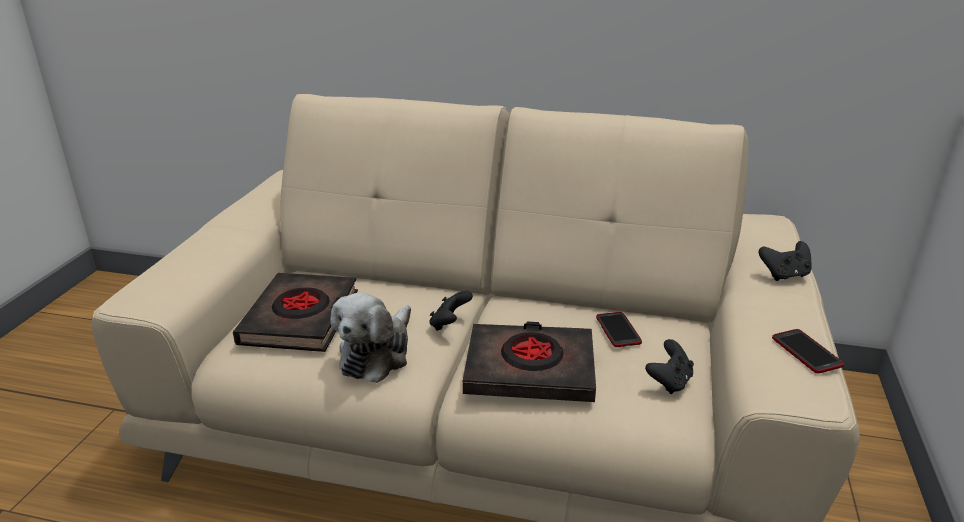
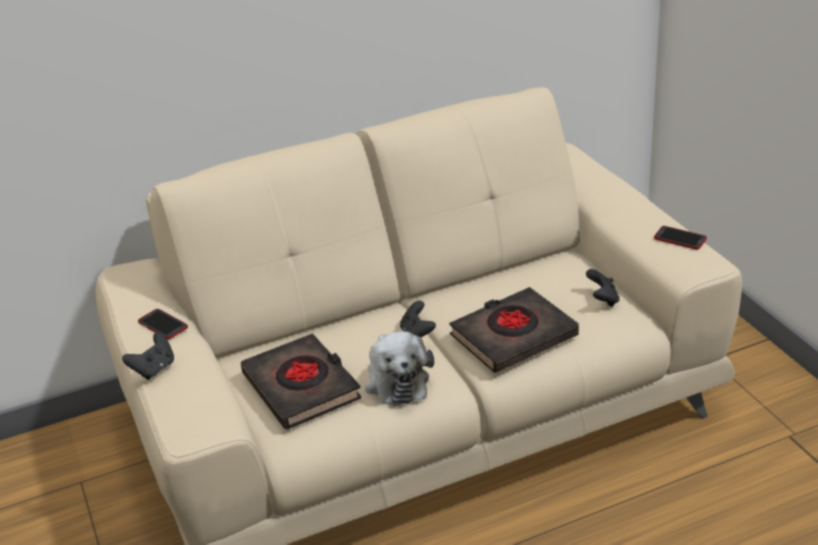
camera: 35 degrees left, 5 degrees up
(618, 330) = (533, 281): phone -> phone (163, 325)
(784, 275) = (615, 190): black game controller -> black game controller (154, 369)

